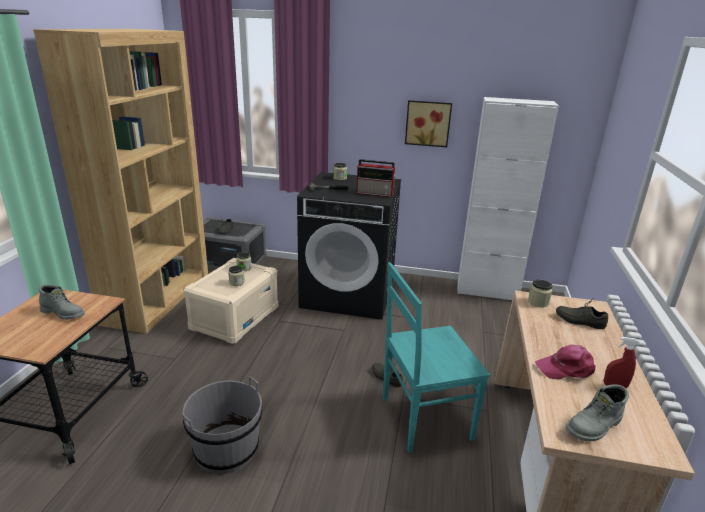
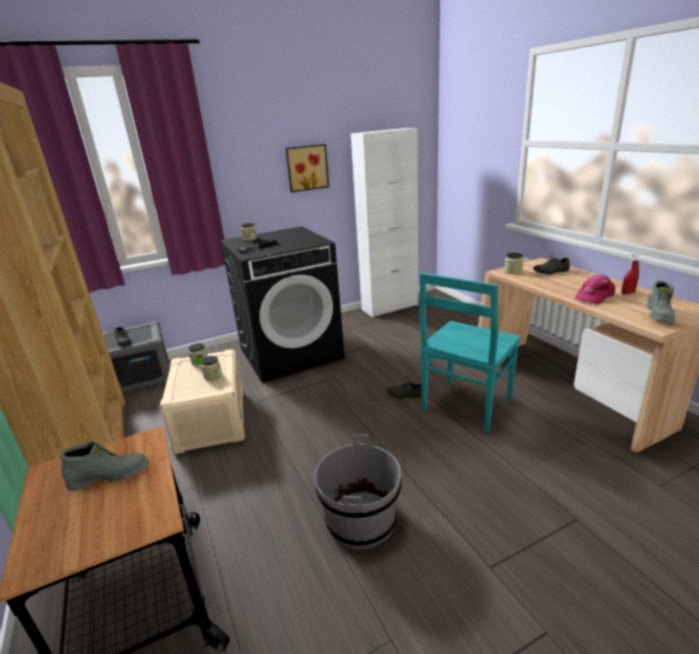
camera: 35 degrees left, 0 degrees up
(376, 193) = (305, 239): radio -> none

